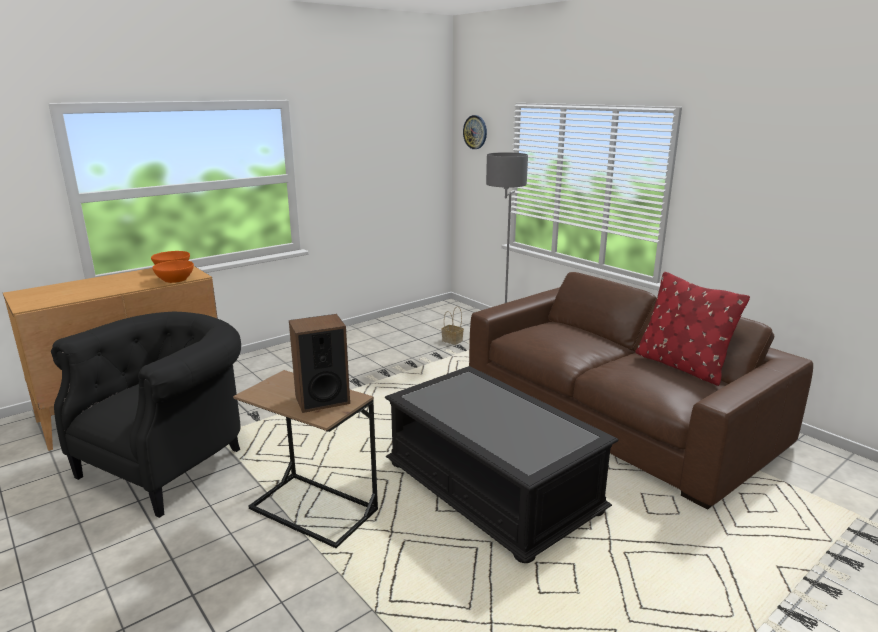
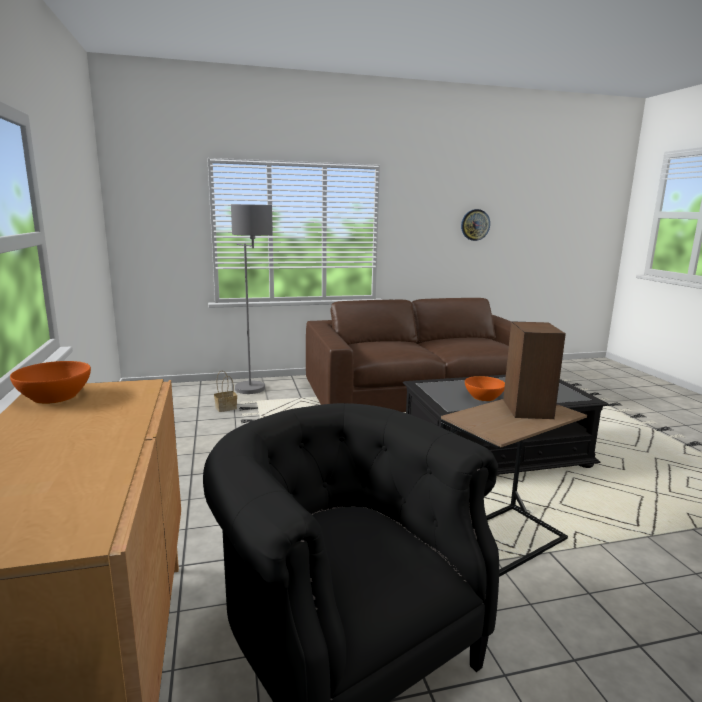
camera: 65 degrees left, 5 degrees down
(175, 279) = (133, 398): orange bowl -> orange bowl (483, 397)
(475, 132) = (146, 189): wall clock -> wall clock (475, 225)
(681, 366) = (460, 338): red pillow -> none

